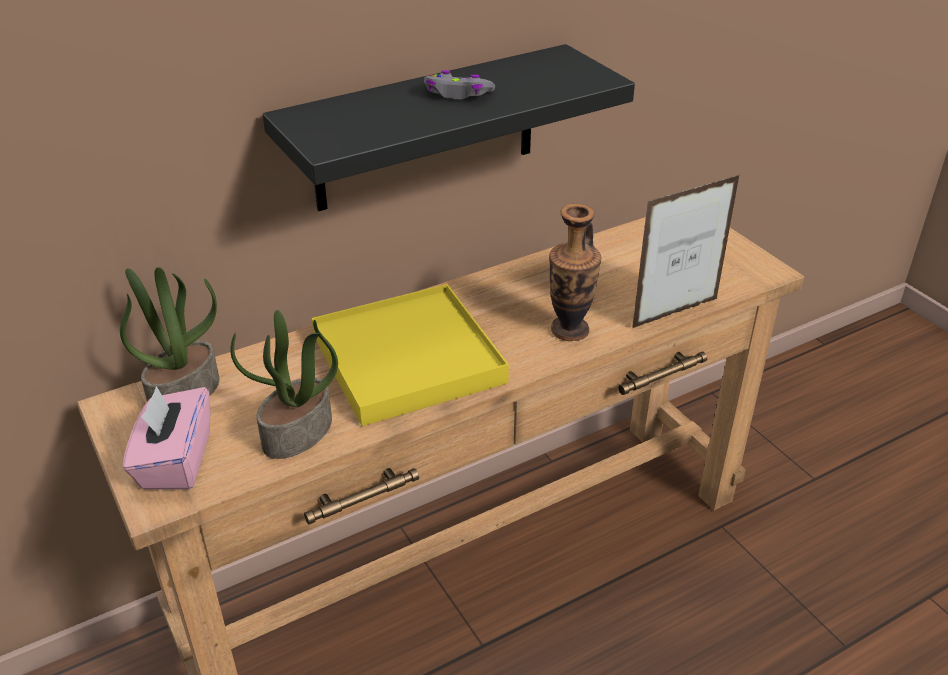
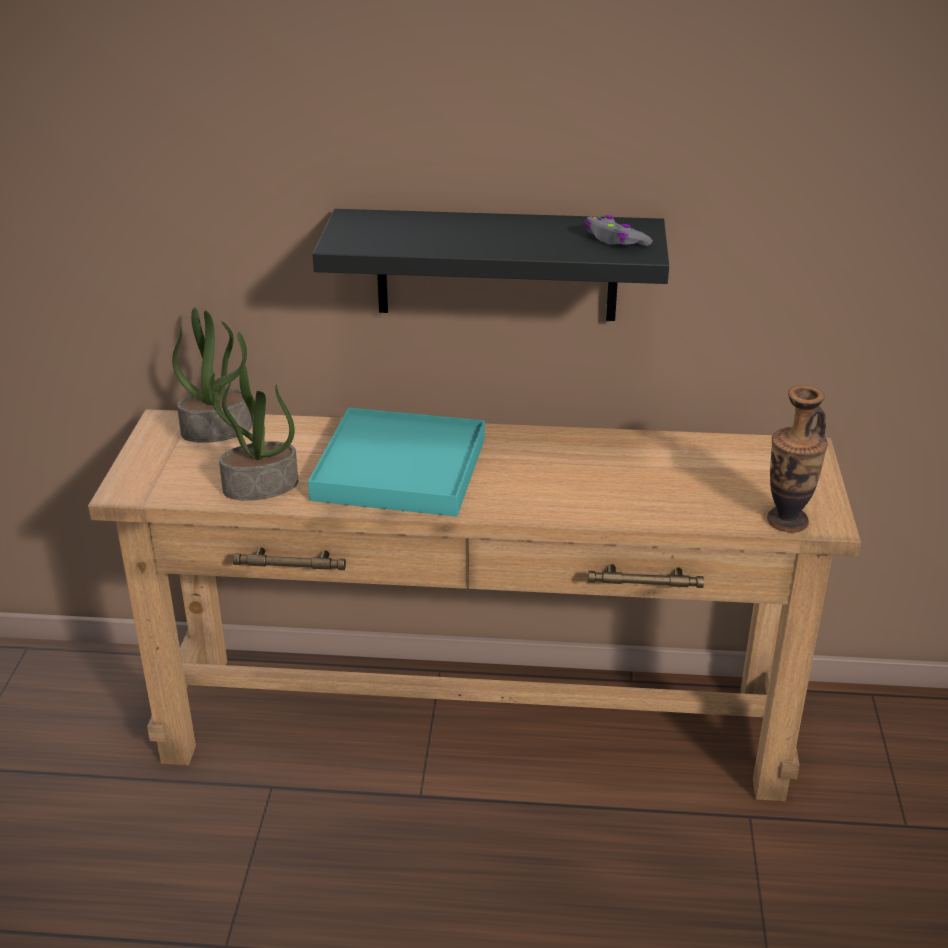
camera: 35 degrees right, 5 degrees down
(175, 461) = (162, 471): pink tissue box -> none
(407, 359) = (400, 468): yellow tray -> turquoise tray
(458, 94) = (499, 233): grey game controller -> grey game controller (615, 240)
(569, 330) = (561, 498): vase -> vase (787, 521)
(675, 313) = (678, 522): picture frame -> none

